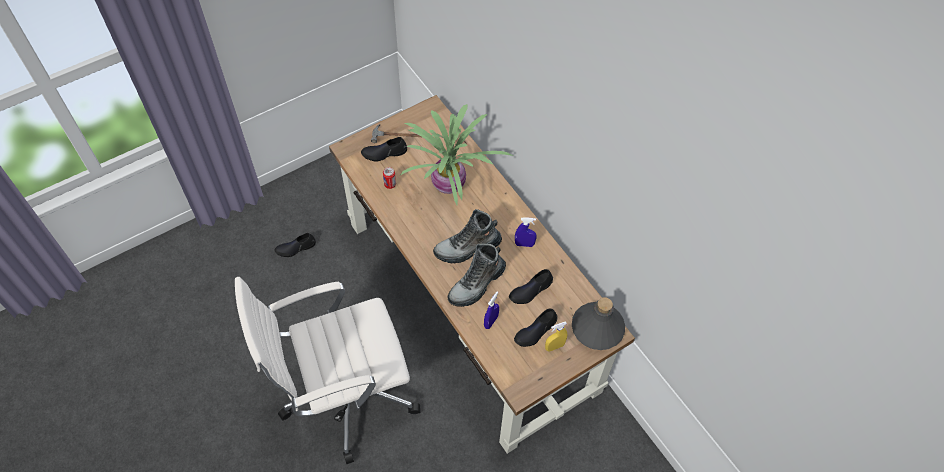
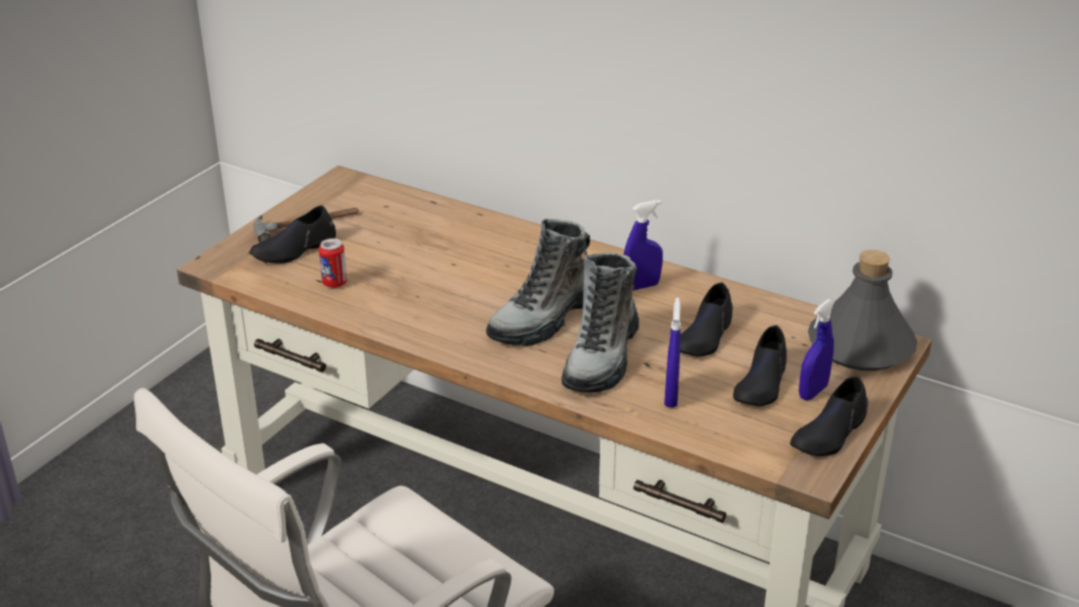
camera: 25 degrees left, 25 degrees down
(295, 248) = (133, 561): black shoe -> black shoe (829, 433)
(450, 185) = (448, 254): potted plant -> none
(554, 346) = (813, 392): yellow spray bottle -> blue spray bottle

